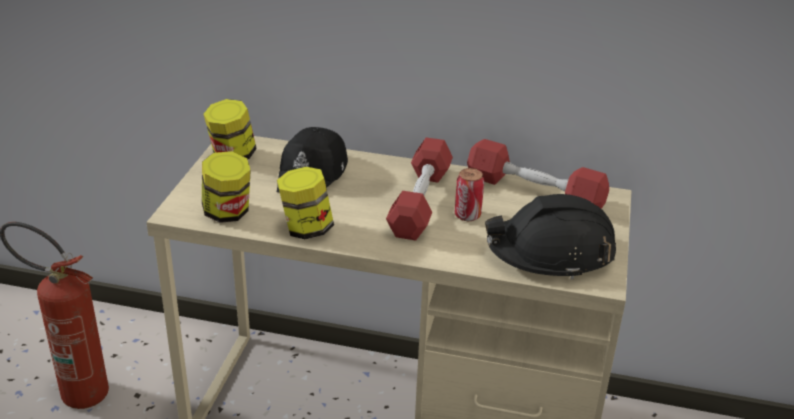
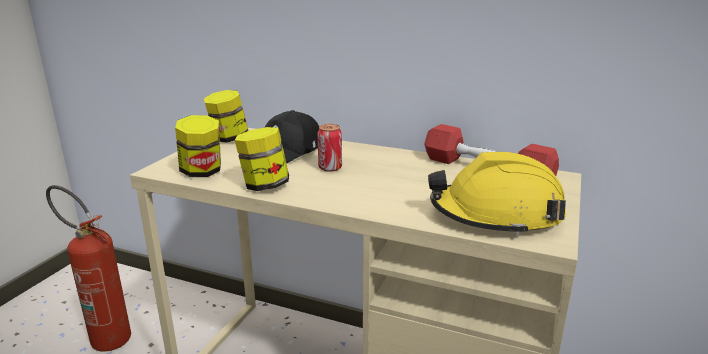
camera: 10 degrees right, 10 degrees down
(420, 202) = (377, 172): red dumbbell -> none
(467, 215) = (418, 183): can -> can (330, 168)
(550, 253) = (496, 215): black hard hat -> yellow hard hat

